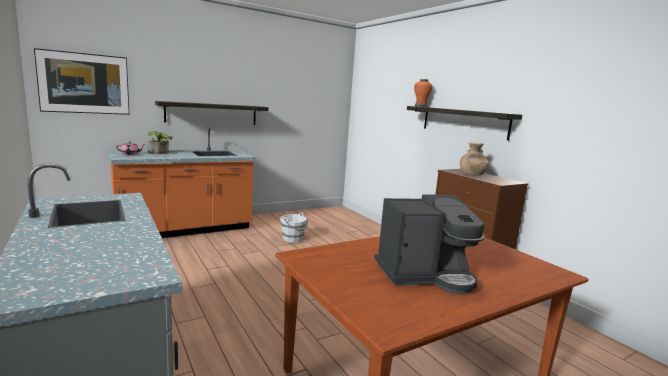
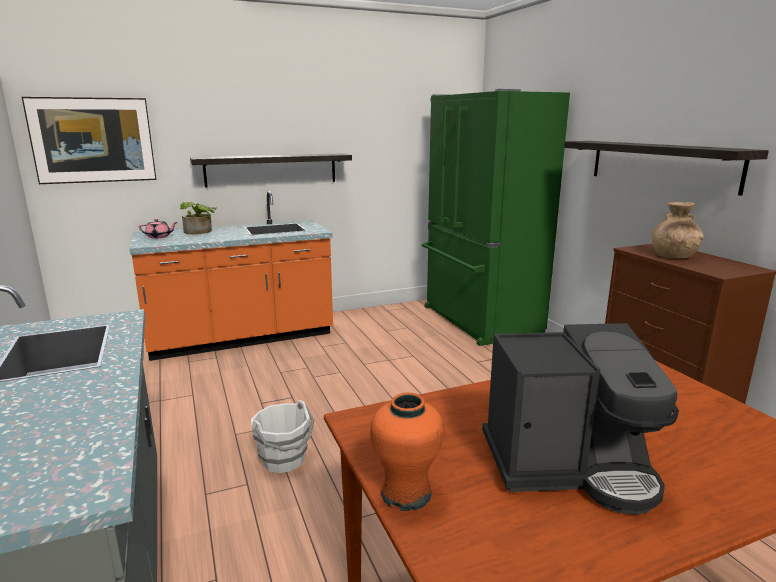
camera: 10 degrees right, 5 degrees up
(293, 239) = (391, 351): white bucket -> white bucket (284, 460)
(348, 222) = (478, 320): none -> green fridge
(421, 106) = (588, 141): orange vase -> orange vase (406, 494)

